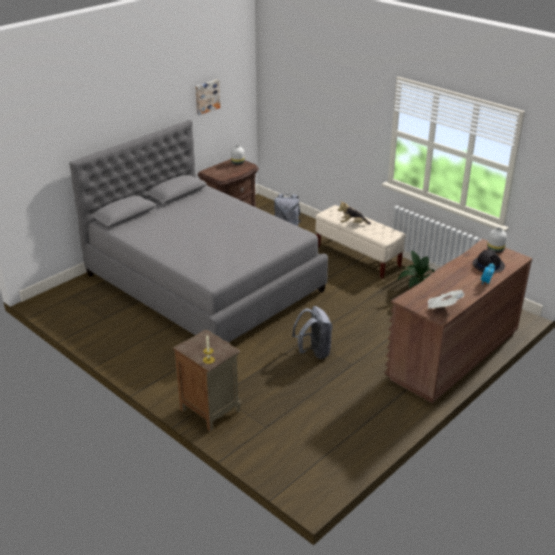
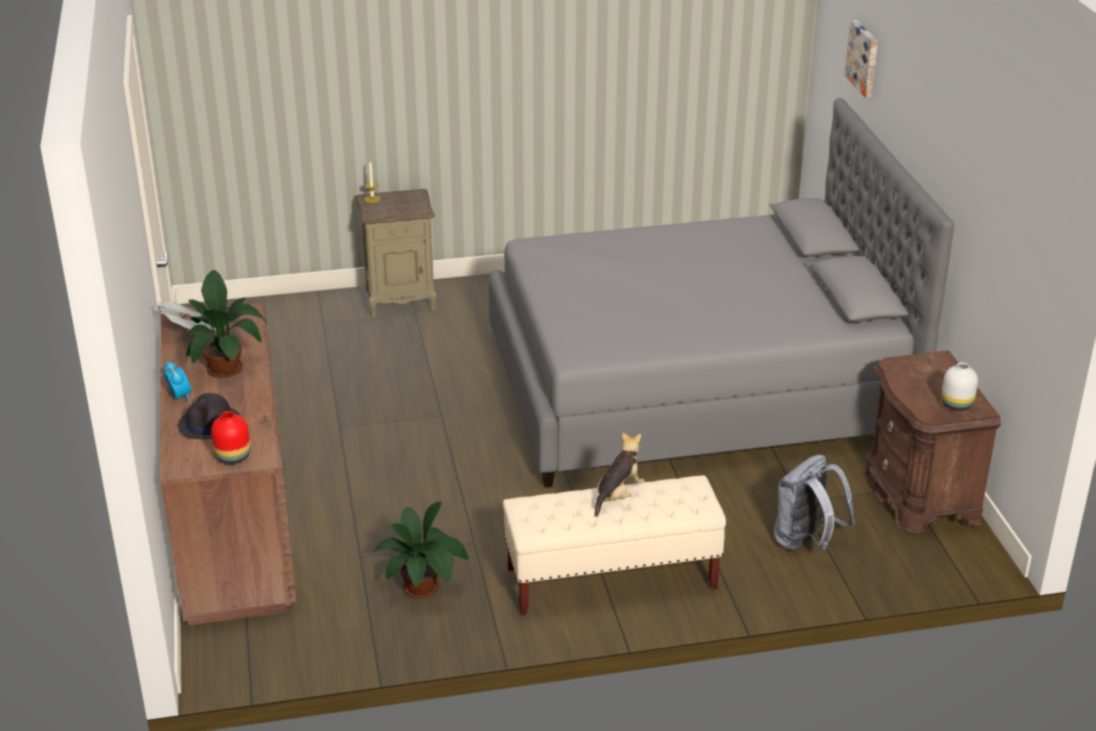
camera: 125 degrees right, 0 degrees up
(206, 96) = (999, 221): picture -> picture (864, 58)
(313, 352) = (406, 409): grey backpack -> none
(450, 282) = (226, 366): none -> potted plant
(495, 250) = (232, 457): white vase -> red vase

